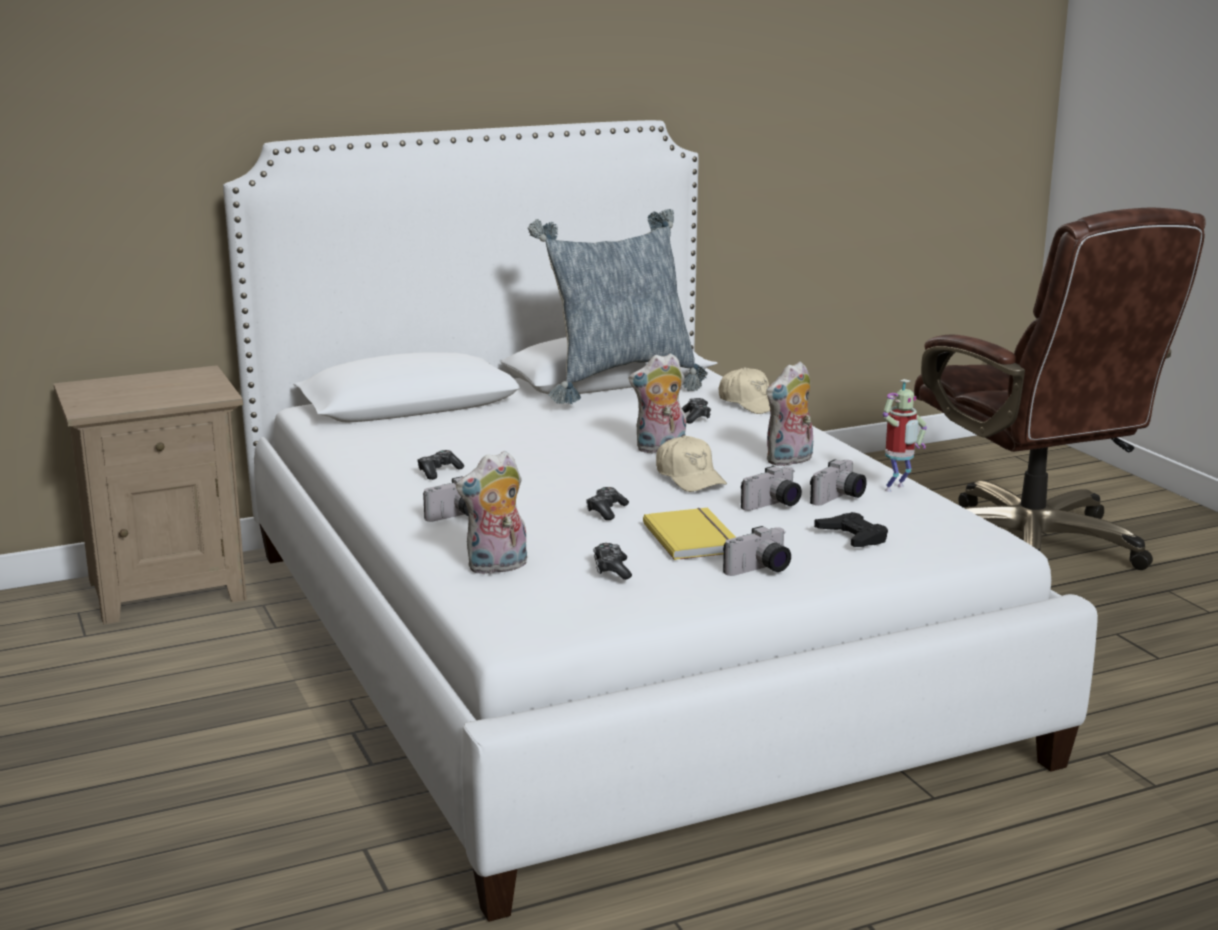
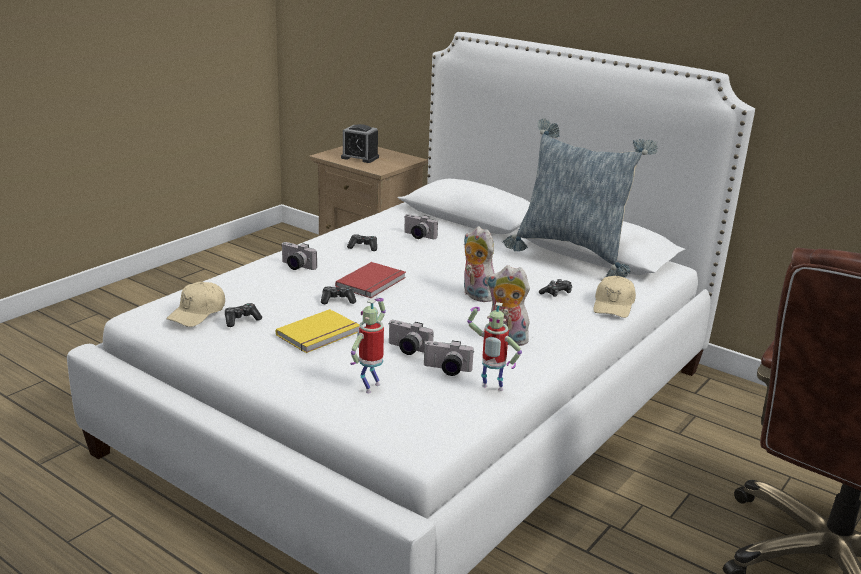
camera: 60 degrees right, 5 degrees up
(139, 394) = (360, 157): none -> alarm clock
(497, 567) = (227, 291): plush toy -> none
(570, 486) = (373, 283): none -> red book
(690, 478) = (428, 313): beige cap -> beige cap (198, 313)
(760, 570) = (282, 365): camera -> camera (417, 236)
(853, 537) = (370, 387): black game controller -> toy robot

